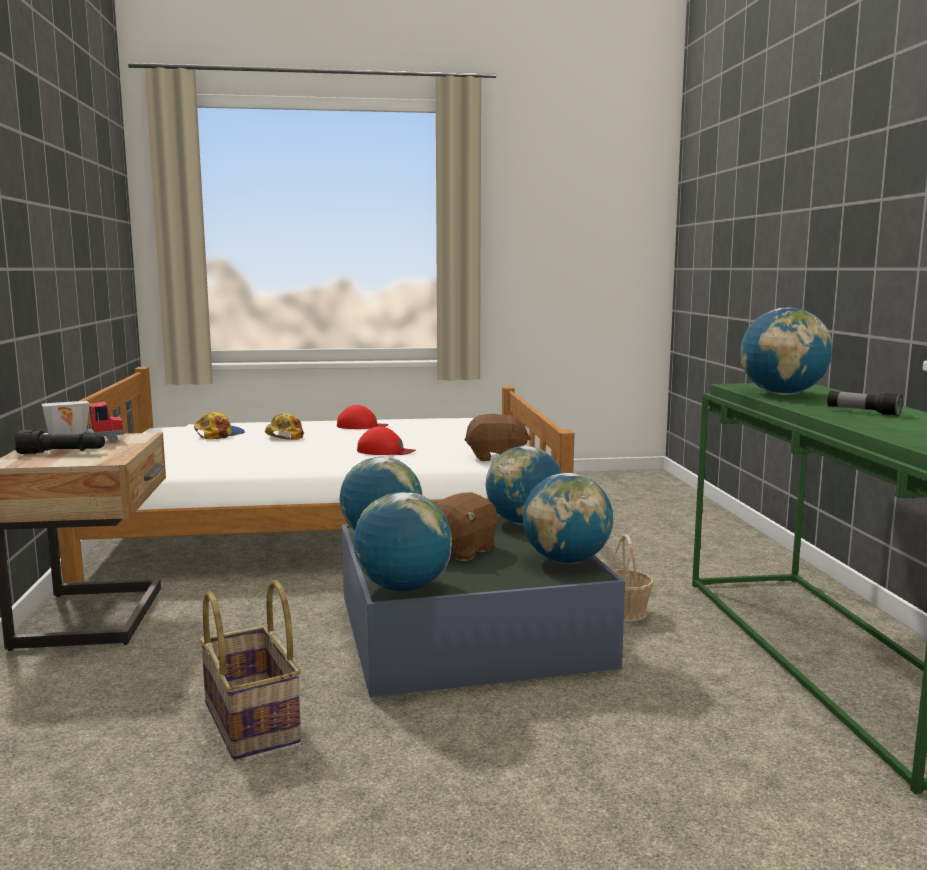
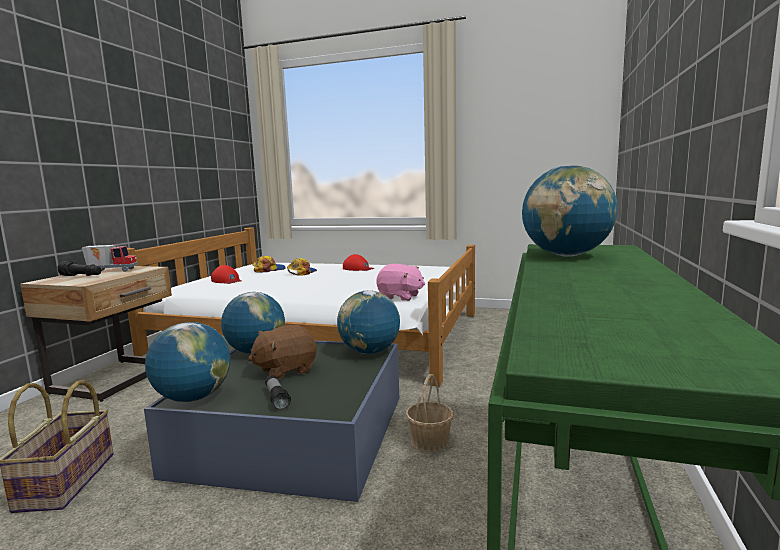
camera: 25 degrees right, 0 degrees up
(385, 451) = (337, 287): red cap -> red cap (227, 280)
(496, 457) = (400, 297): brown plush toy -> pink plush toy
(566, 561) = (344, 393): globe -> none
(863, 412) = (598, 279): flashlight -> flashlight (277, 398)

